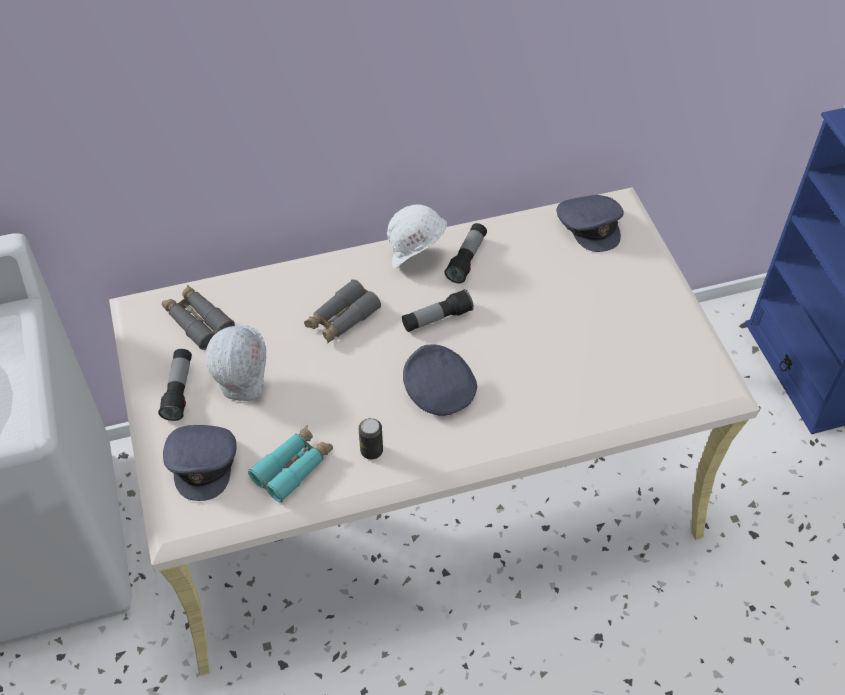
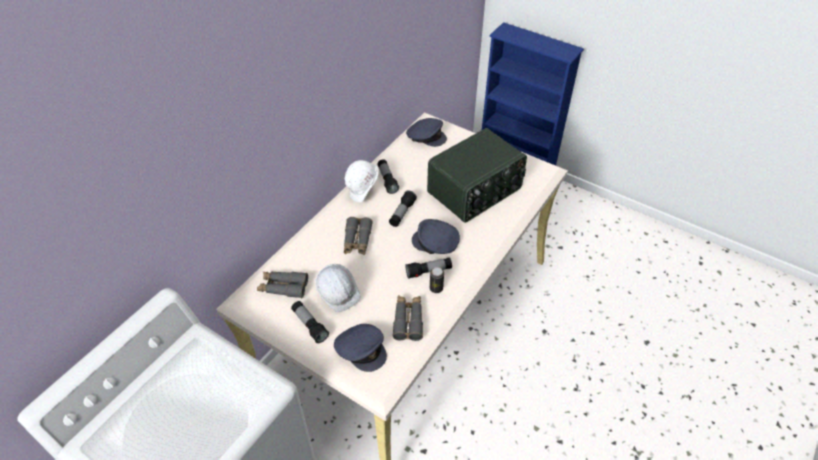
camera: 40 degrees left, 5 degrees down
(293, 467) = (408, 320): turquoise binoculars -> grey binoculars
(386, 422) = (428, 271): none -> flashlight
(572, 352) = (475, 191): none -> radio

